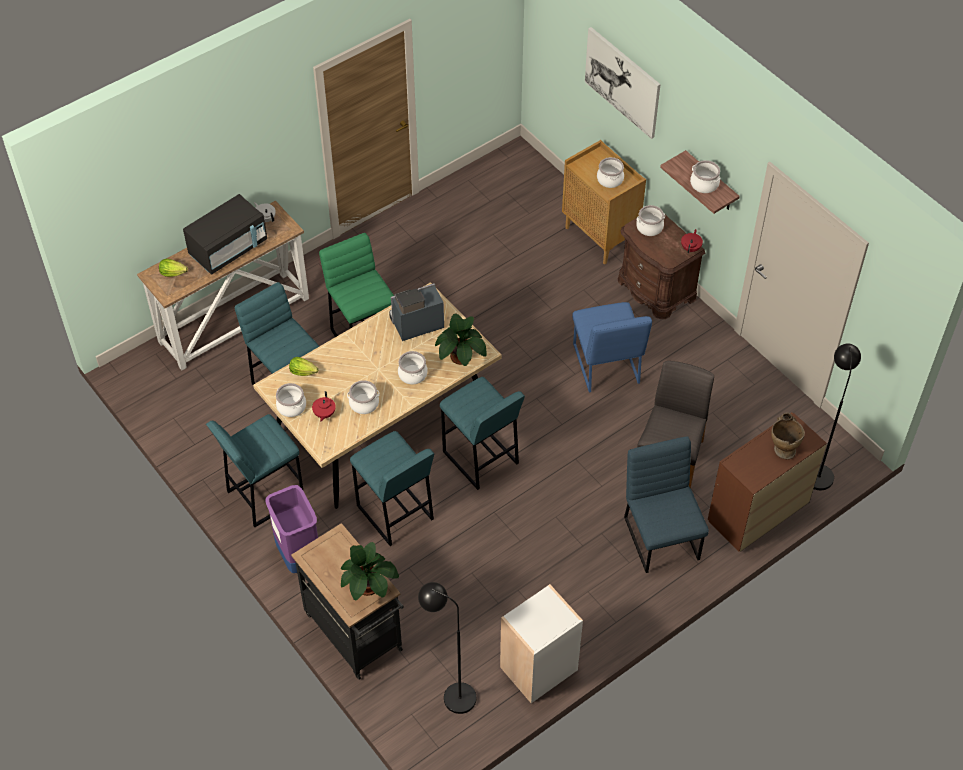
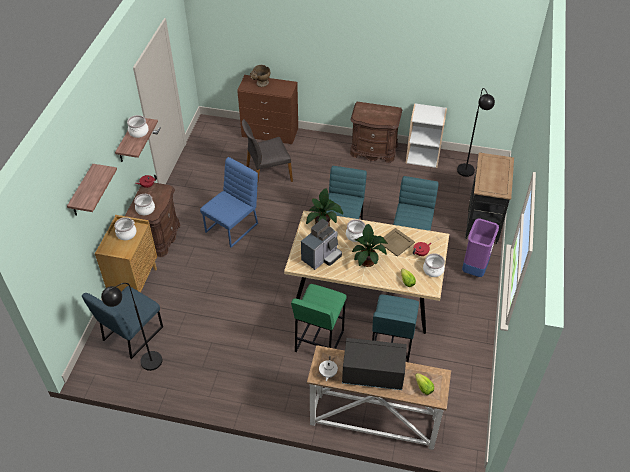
camera: 130 degrees left, 5 degrees down
(264, 495) = (463, 308): turquoise stool -> none
(364, 403) = (395, 242): cooking pot -> beige tray
(368, 587) = (490, 163): potted plant -> potted plant (368, 260)
(415, 324) = (321, 257): coffee machine -> coffee machine turned 75 degrees counterclockwise
(607, 614) = (373, 151): none -> brown nightstand
(622, 82) = (82, 192): picture -> shelf
(661, 535) = (315, 156): blue chair -> blue chair (131, 334)
(817, 470) = (225, 128): black floor lamp -> black floor lamp (145, 365)

